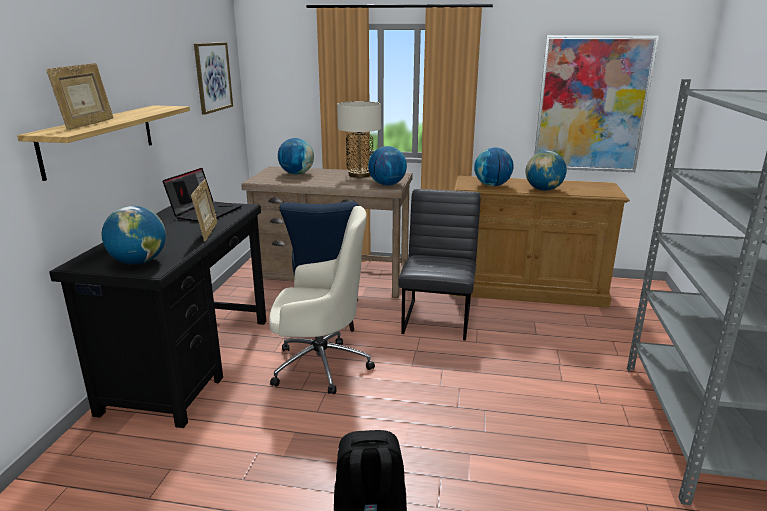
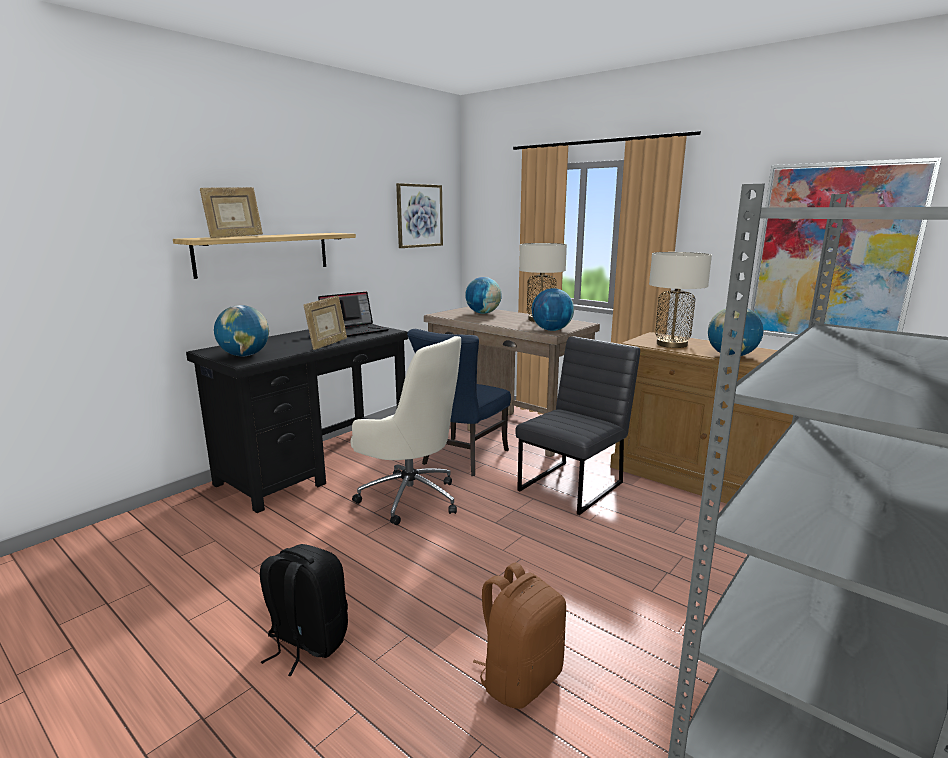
camera: 30 degrees right, 5 degrees down
(492, 185) = (672, 344): globe -> table lamp
(544, 472) = (520, 678): none -> brown backpack

